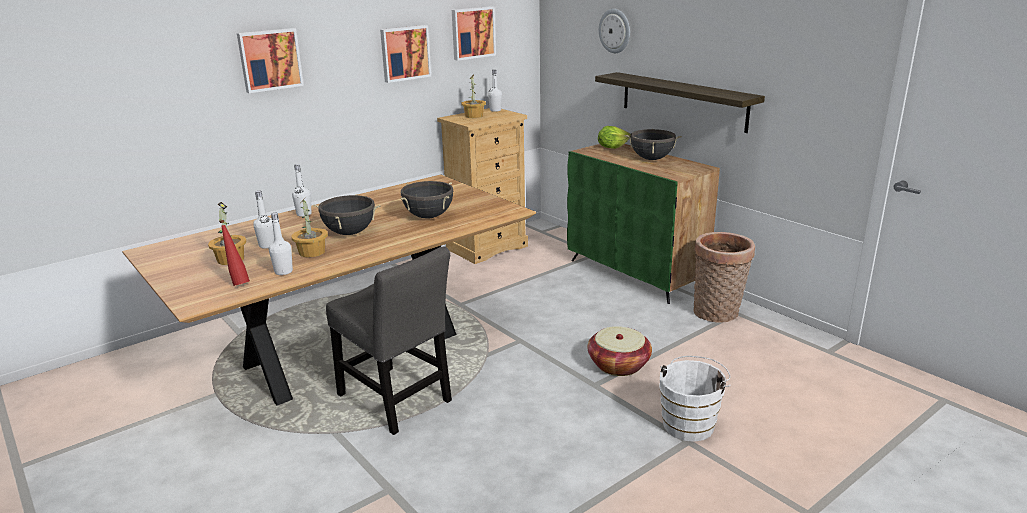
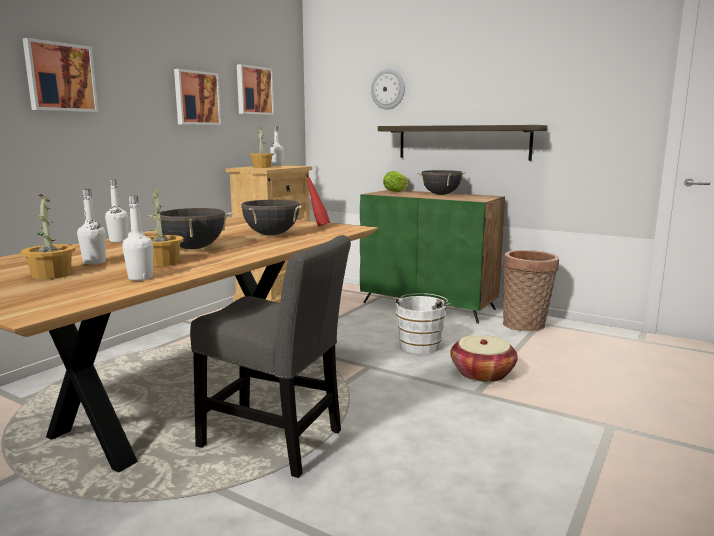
camera: 20 degrees left, 10 degrees down
(238, 283) = (83, 290): red bottle -> red bottle (317, 226)
(690, 423) = (596, 410): white bucket -> white bucket (420, 345)

